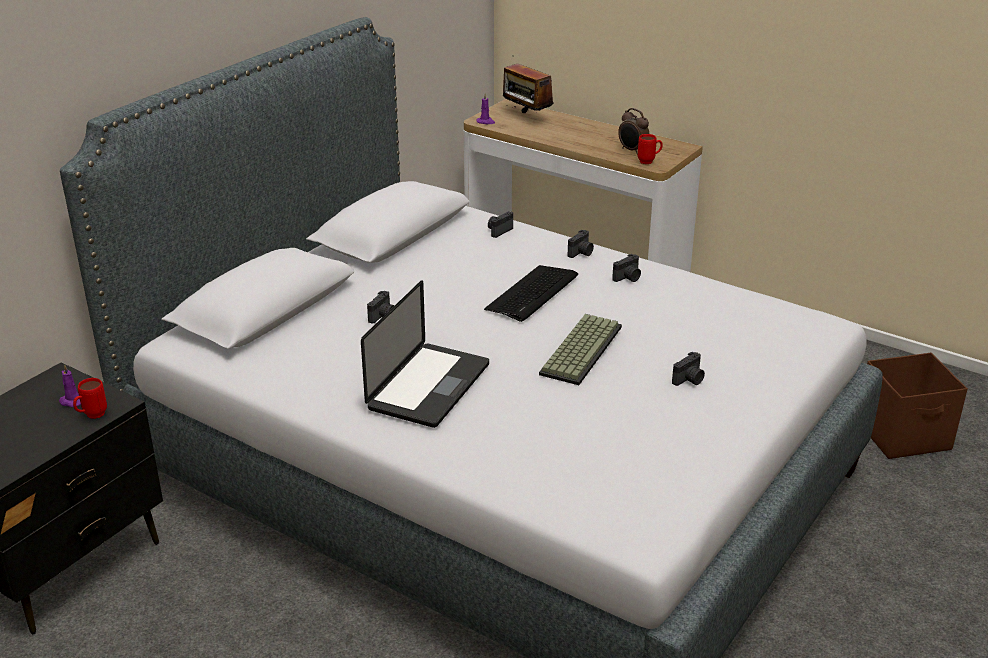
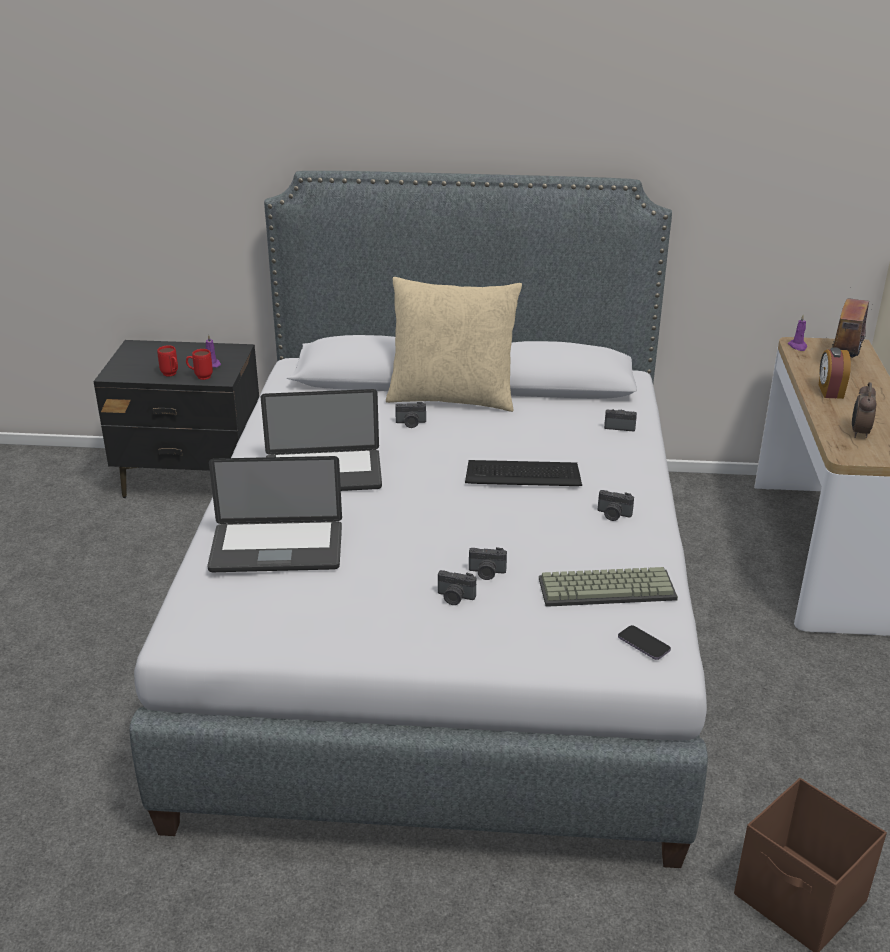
camera: 60 degrees right, 0 degrees up
(359, 283) = (452, 397): none -> beige pillow
(545, 445) = (277, 549): none -> laptop
(565, 137) = (830, 391): none -> alarm clock
(580, 349) = (447, 524): keyboard -> keyboard (608, 587)
(581, 253) = (631, 477): camera -> camera (486, 573)
(649, 161) = (848, 448): red mug -> red mug (171, 375)
(803, 323) = (643, 644): none -> phone

